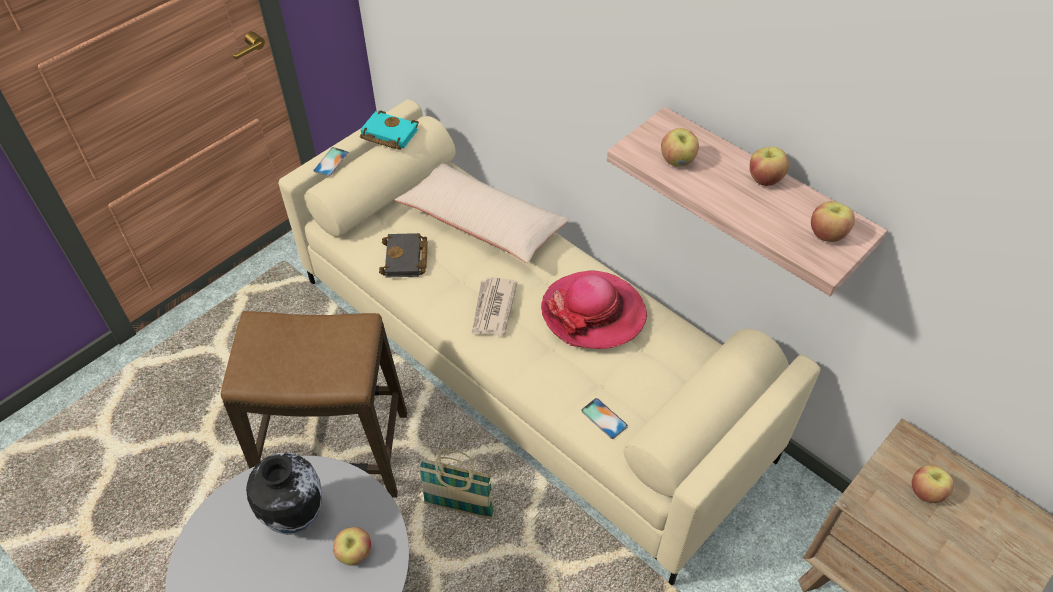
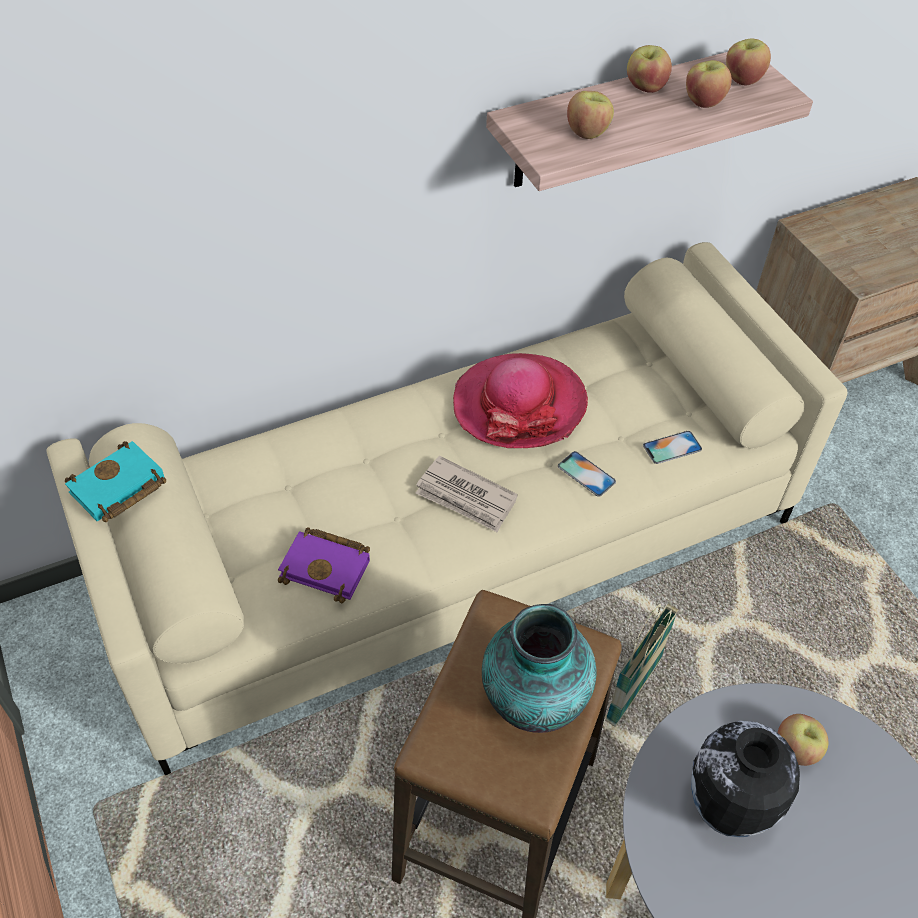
camera: 70 degrees left, 0 degrees up
(301, 361) = (531, 705): none -> vase
(331, 162) = (127, 577): phone -> phone (586, 474)
(406, 259) = (328, 567): black book -> purple book
(482, 223) = (309, 463): beige pillow -> none
(926, 492) = (861, 239): apple -> apple (703, 101)

